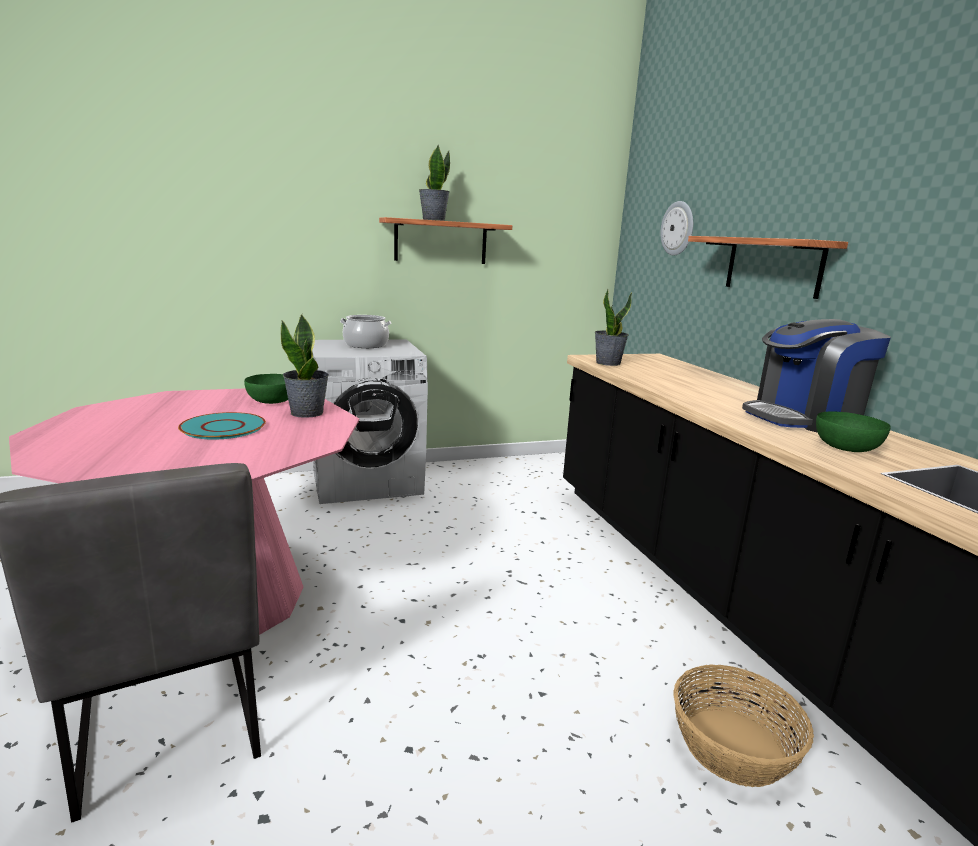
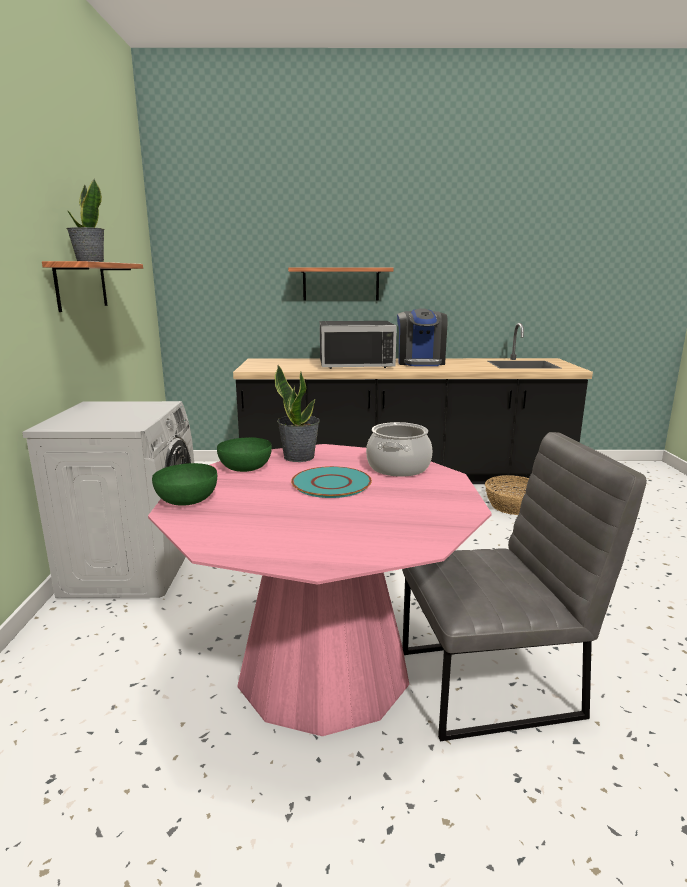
camera: 70 degrees left, 0 degrees up
(366, 345) = (98, 413): cooking pot -> cooking pot (399, 468)
(607, 363) = (271, 368): potted plant -> none
(678, 228) = (238, 261): wall clock -> none
(710, 389) = (356, 364): none -> black microwave
(846, 448) = (467, 365): green bowl -> green bowl (187, 500)

